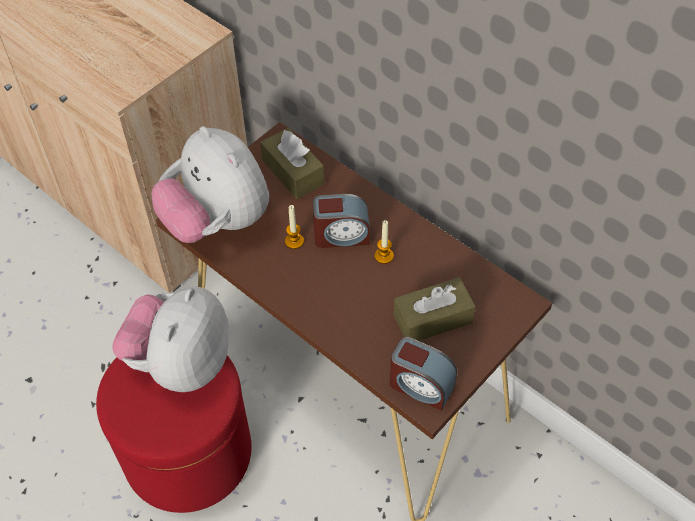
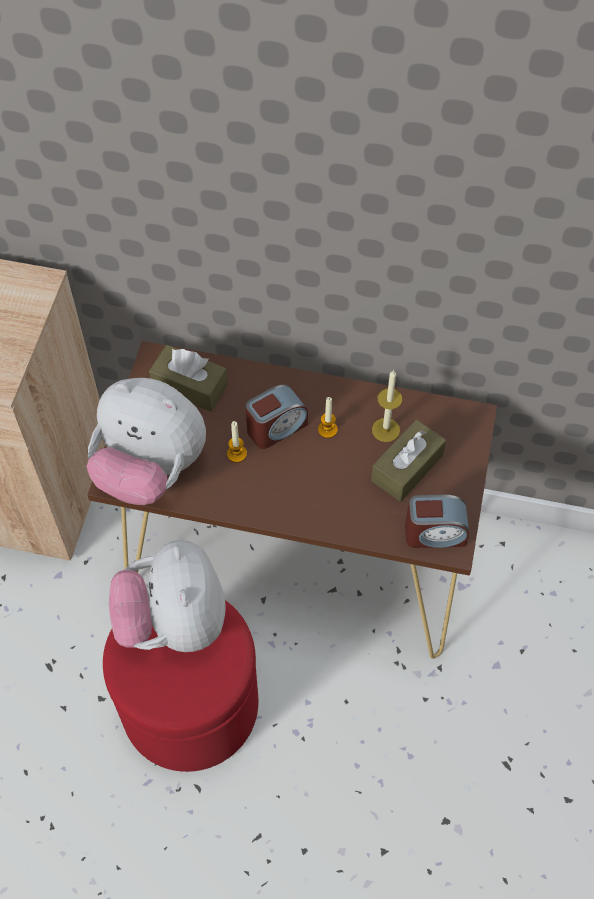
camera: 30 degrees left, 5 degrees up
(435, 278) = (386, 430): none -> candle

